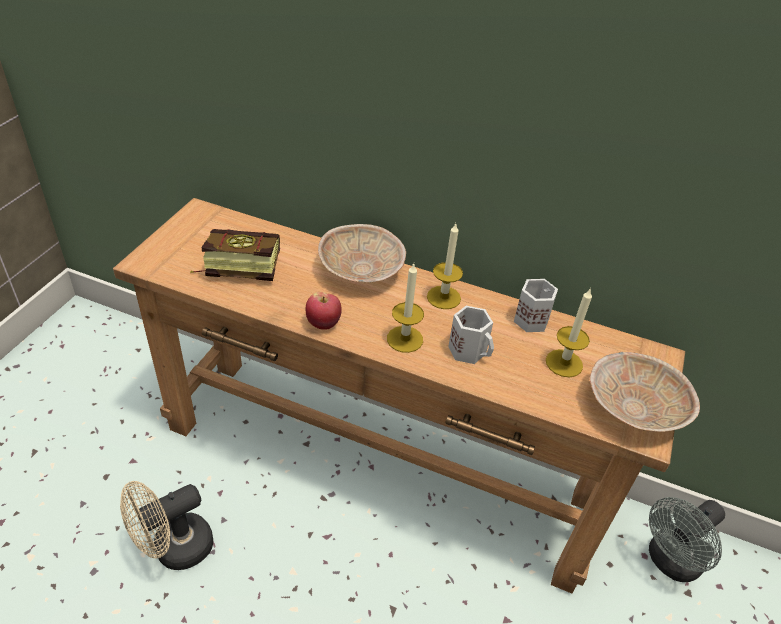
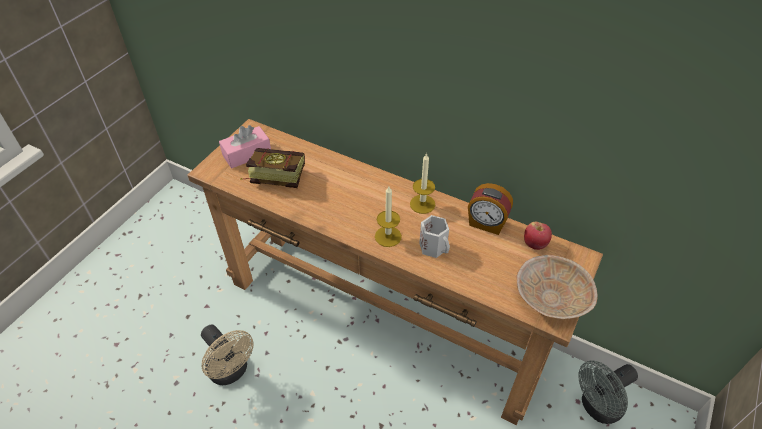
camera: 10 degrees right, 5 degrees up
(174, 549) = (231, 371): beige fan -> beige fan turned 105 degrees counterclockwise
(196, 240) = (247, 154): none -> pink tissue box
(323, 324) = (330, 222): apple -> apple (535, 244)
(361, 271) = (364, 181): beige bowl -> none
(531, 319) = (486, 224): white mug -> alarm clock
(564, 363) = (504, 260): candle -> none

